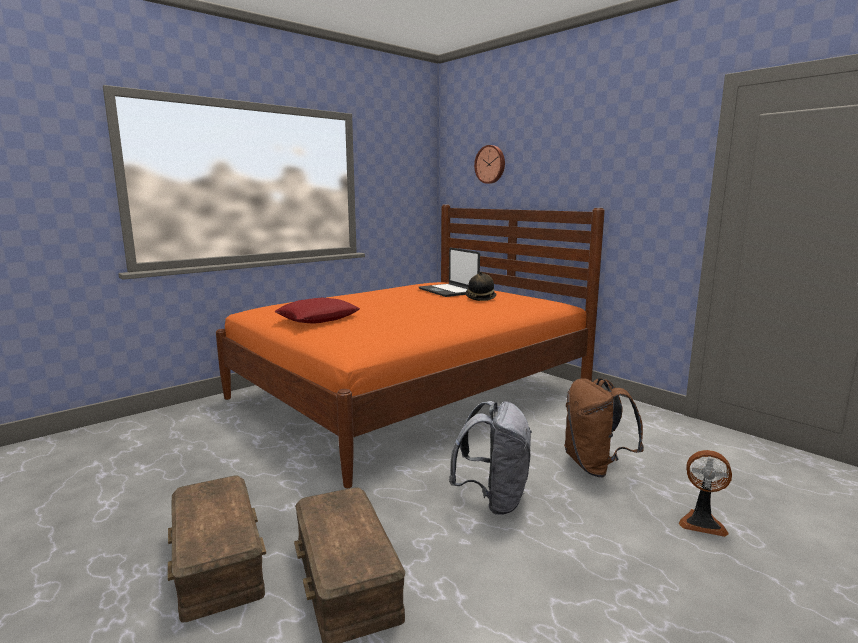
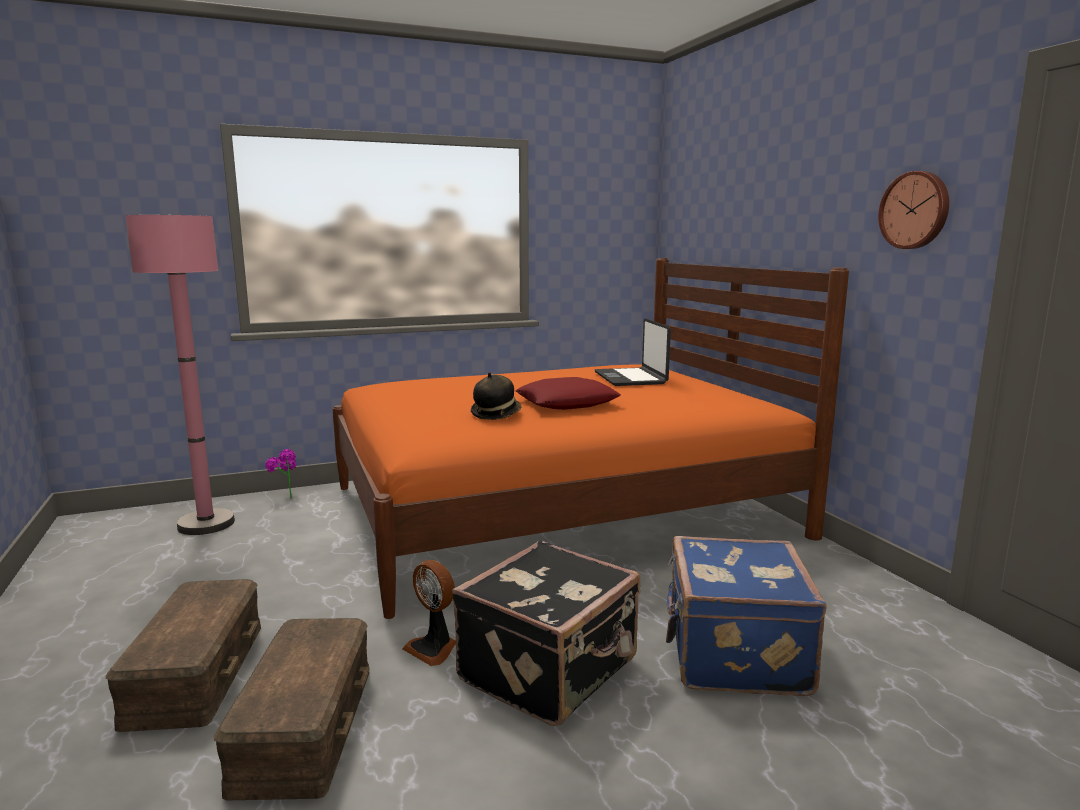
camera: 20 degrees right, 0 degrees up
(120, 443) = (206, 524): none -> pink floor lamp
(178, 412) = (285, 497): none -> potted plant
(318, 318) = (422, 402): red pillow -> red pillow (566, 403)
(480, 298) = (661, 391): hat -> hat (496, 414)
(490, 164) = (716, 202): wall clock -> wall clock (915, 210)
(493, 499) = (551, 670): grey backpack -> black suitcase
(595, 466) = (733, 654): brown backpack -> blue suitcase
(702, 522) = (835, 773): fan -> fan (433, 648)

